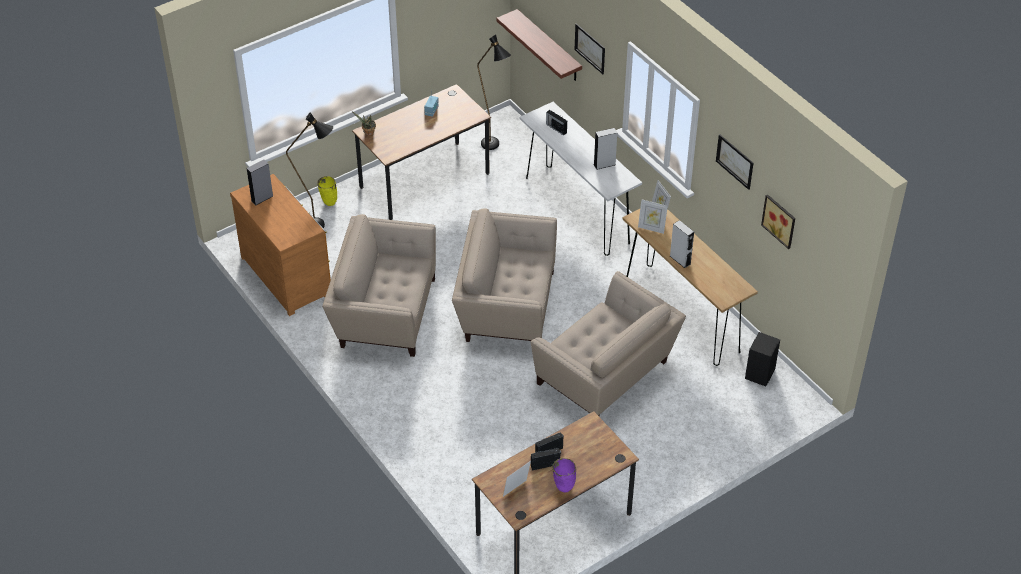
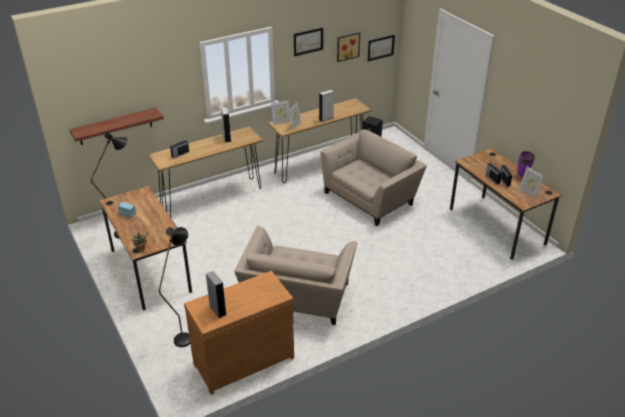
camera: 85 degrees left, 10 degrees down
(328, 203) = (157, 330): yellow vase -> none
(505, 305) = (300, 235): beige armchair -> none
(577, 210) = (211, 198): white console table -> brown console table
(590, 48) = (161, 85): picture -> picture (380, 47)

